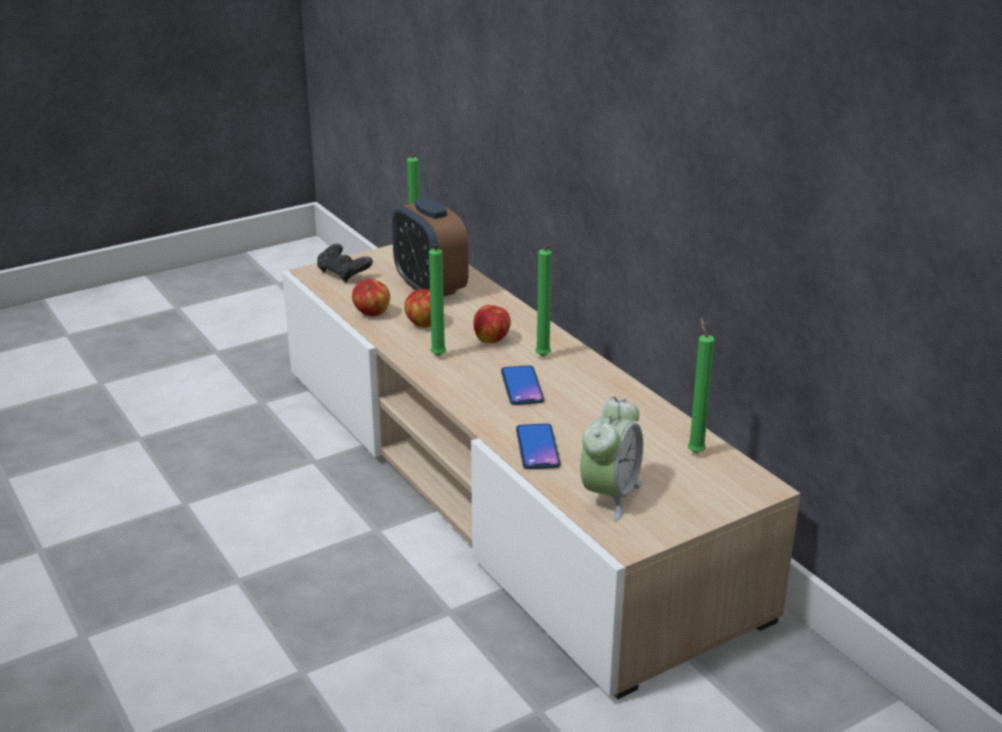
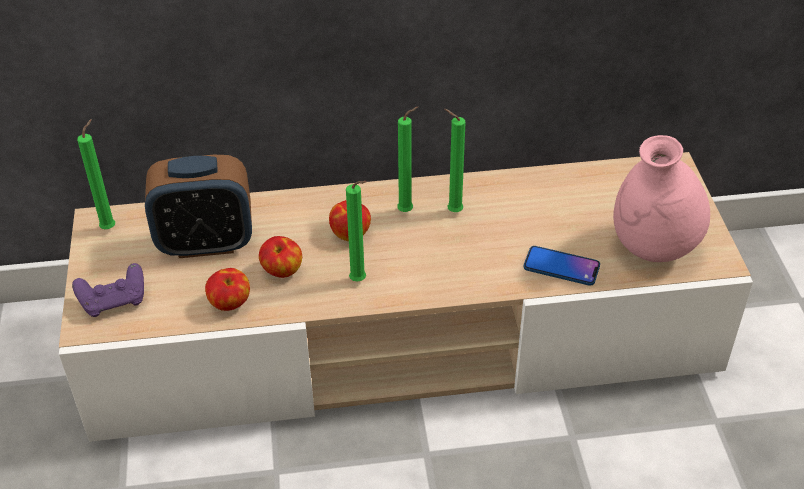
camera: 65 degrees left, 15 degrees up
(343, 274) = (114, 301): black game controller -> purple game controller
(522, 386) = (452, 242): phone -> none
(610, 495) = (652, 249): alarm clock -> pink vase
(695, 451) = (610, 181): green candle -> green candle (452, 211)

